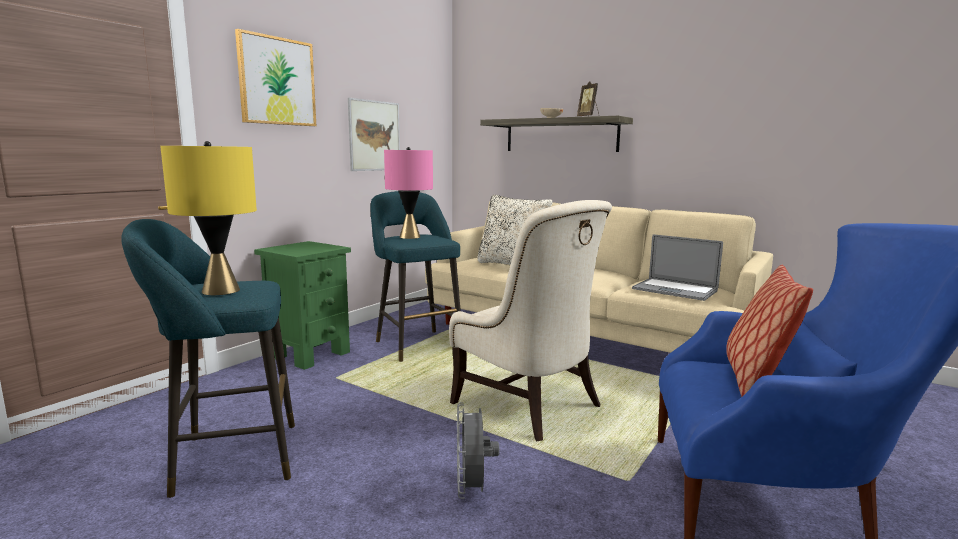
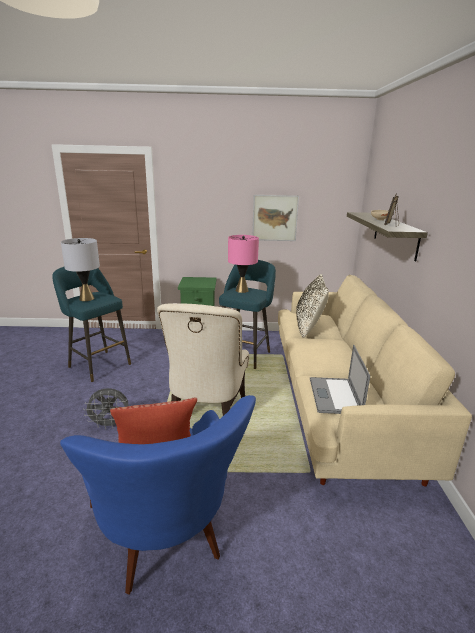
camera: 55 degrees right, 10 degrees up
(221, 291) = (86, 299): yellow table lamp -> grey table lamp
(277, 81) = (202, 189): picture -> none
(472, 489) = (110, 425): grey fan -> grey fan turned 150 degrees counterclockwise

